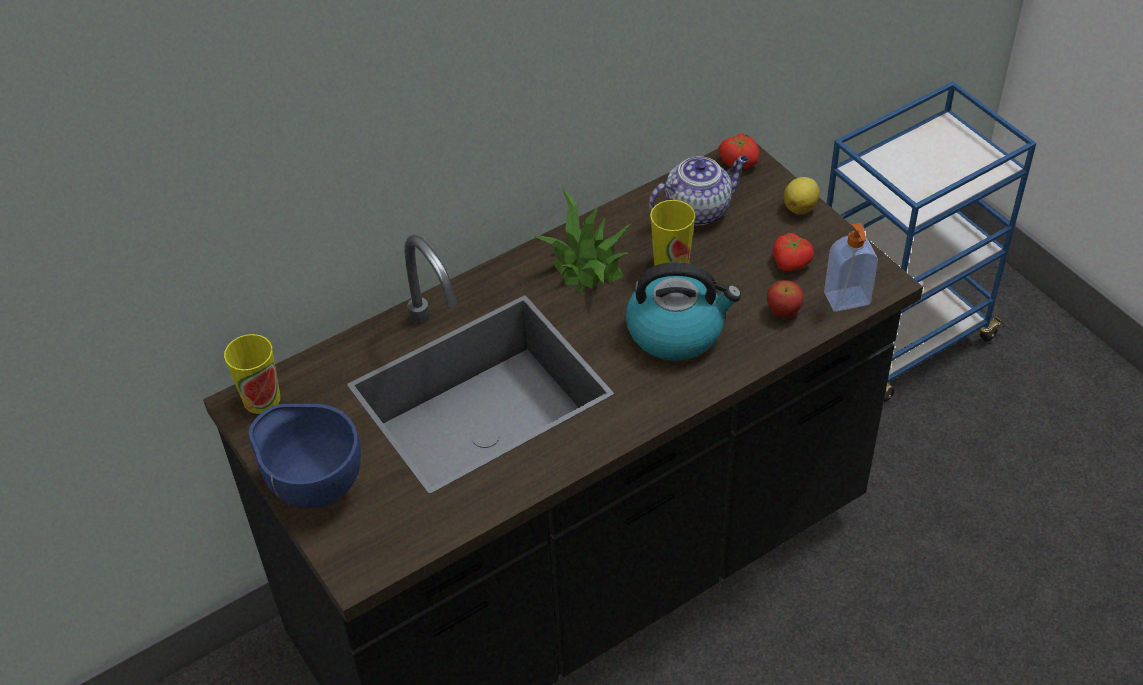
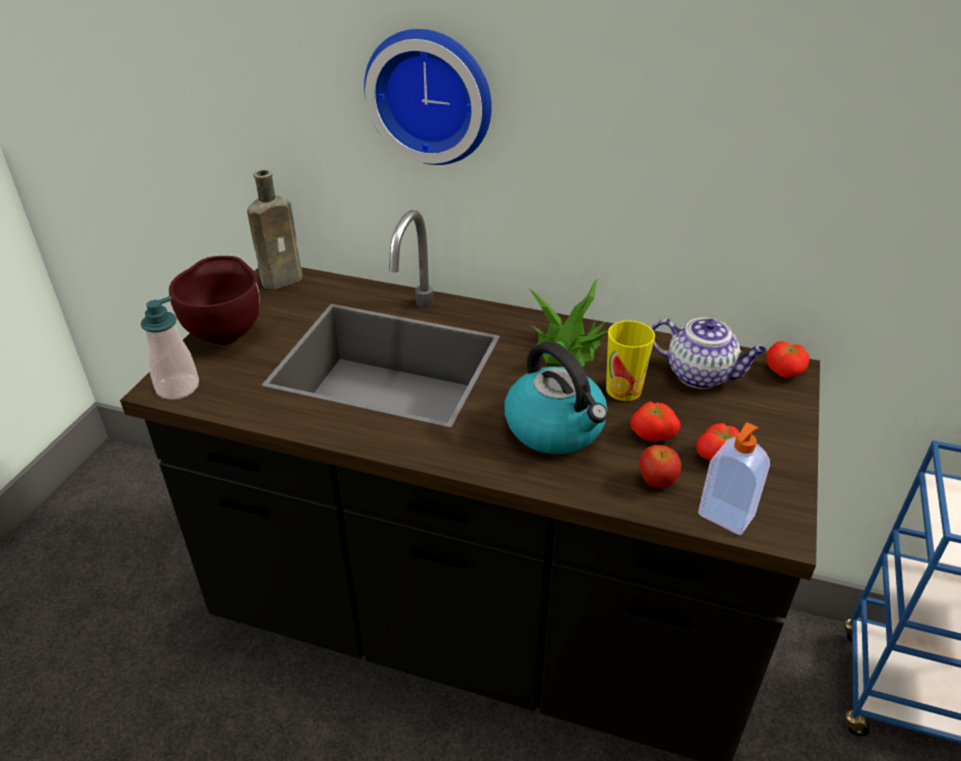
camera: 50 degrees right, 10 degrees down
(261, 399) = (285, 279): cup -> brown bottle
(313, 486) = (226, 333): blue bowl -> brown bowl
(369, 558) = (177, 387): none -> soap dispenser
(370, 119) = (431, 95): none -> wall clock
(733, 280) = (652, 432): none -> tomato
(801, 207) = (789, 430): lemon -> none

